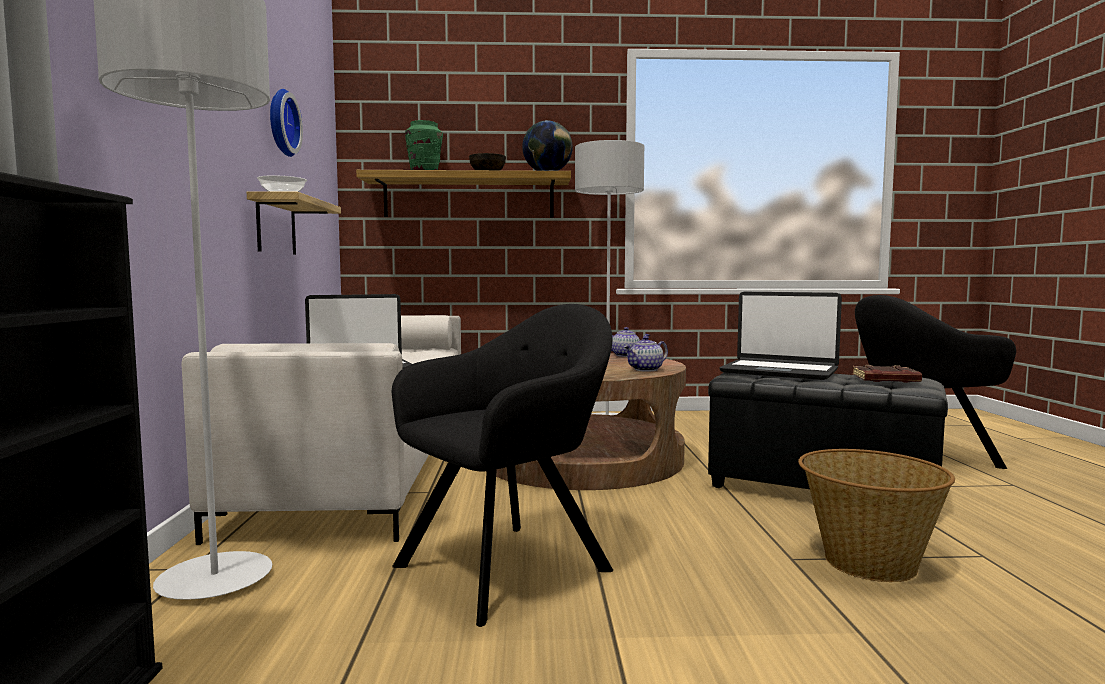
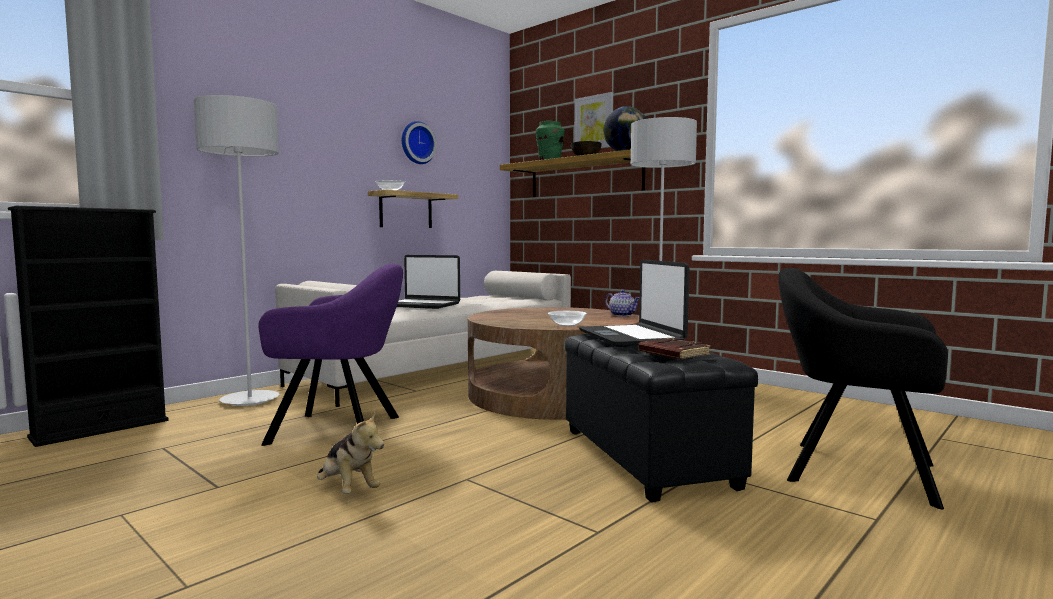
camera: 45 degrees right, 0 degrees up
(481, 132) = (594, 122): none -> picture
(510, 565) = (341, 430): black armchair -> purple armchair
(646, 370) = (567, 325): teapot -> bowl
(755, 620) = (348, 490): none -> plush toy
(868, 563) = (501, 499): basket -> none

